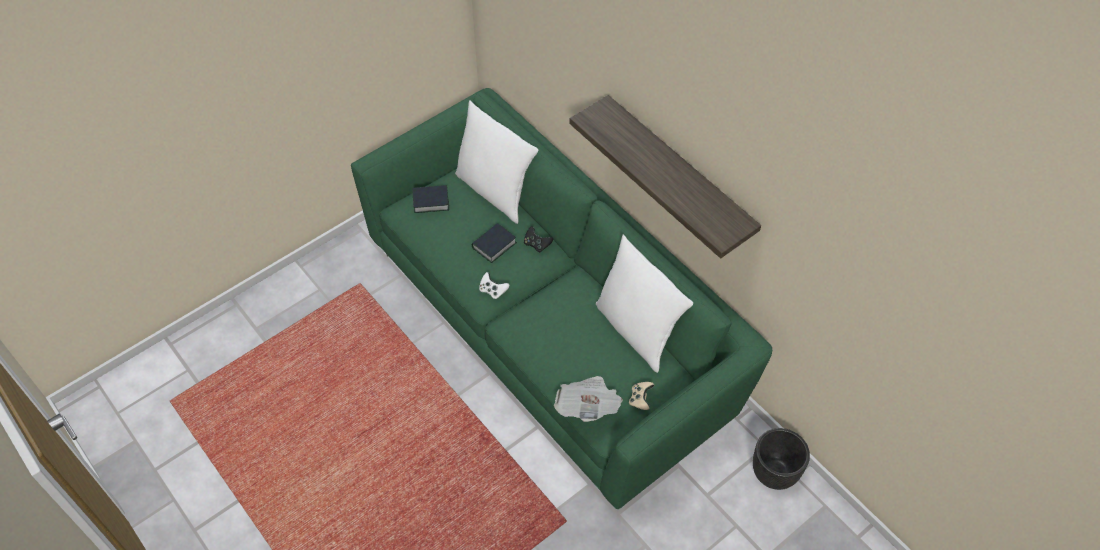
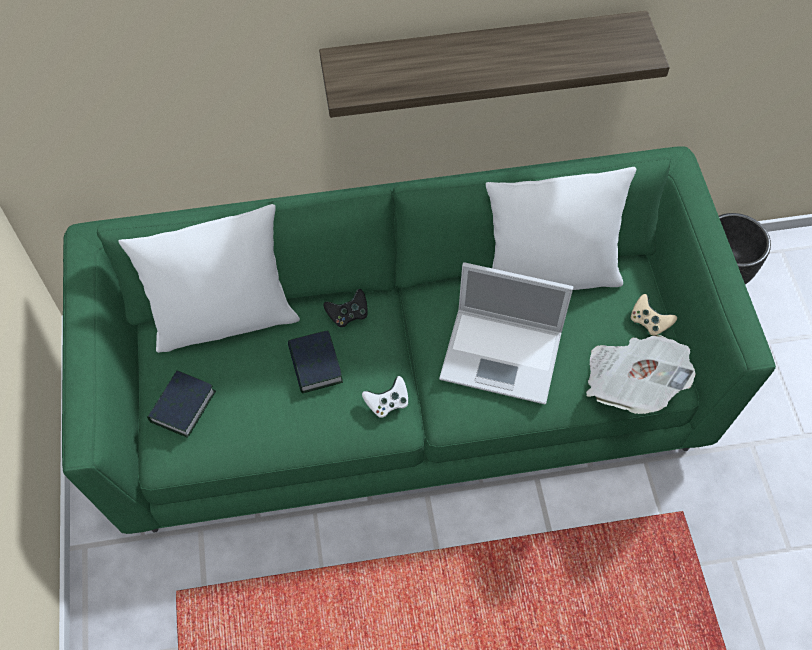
camera: 60 degrees left, 5 degrees up
(562, 332) = (504, 355): none -> laptop

